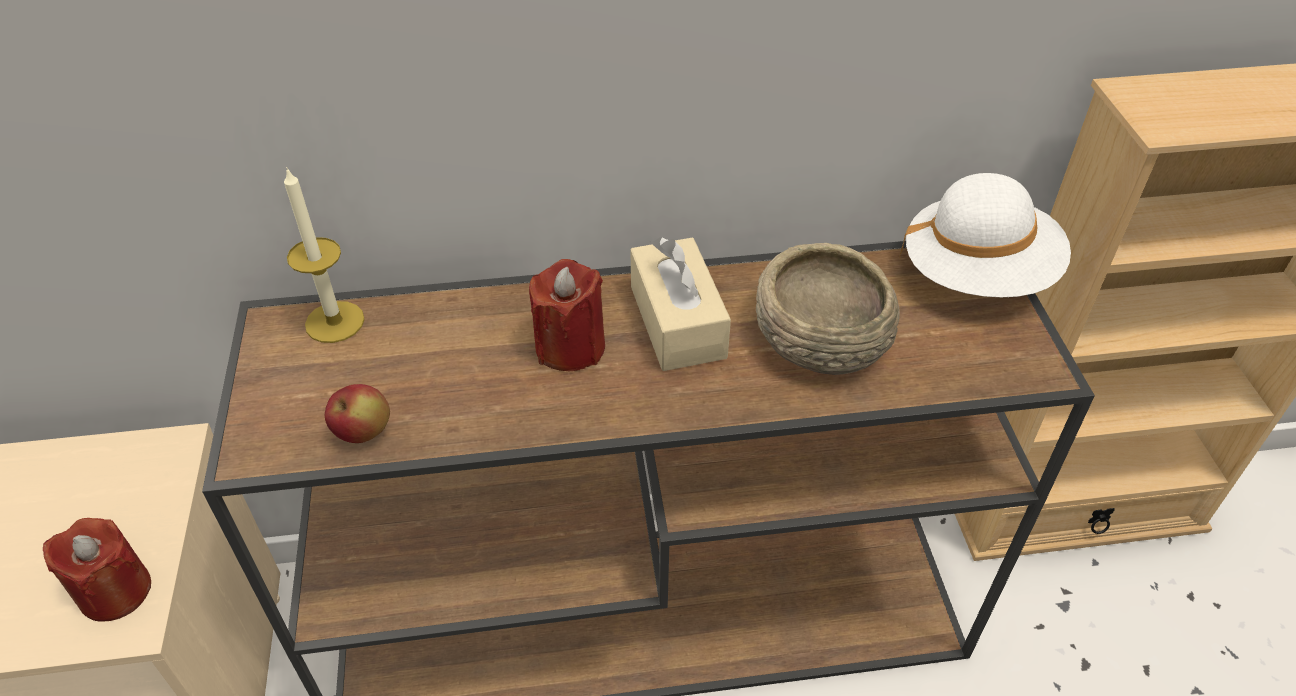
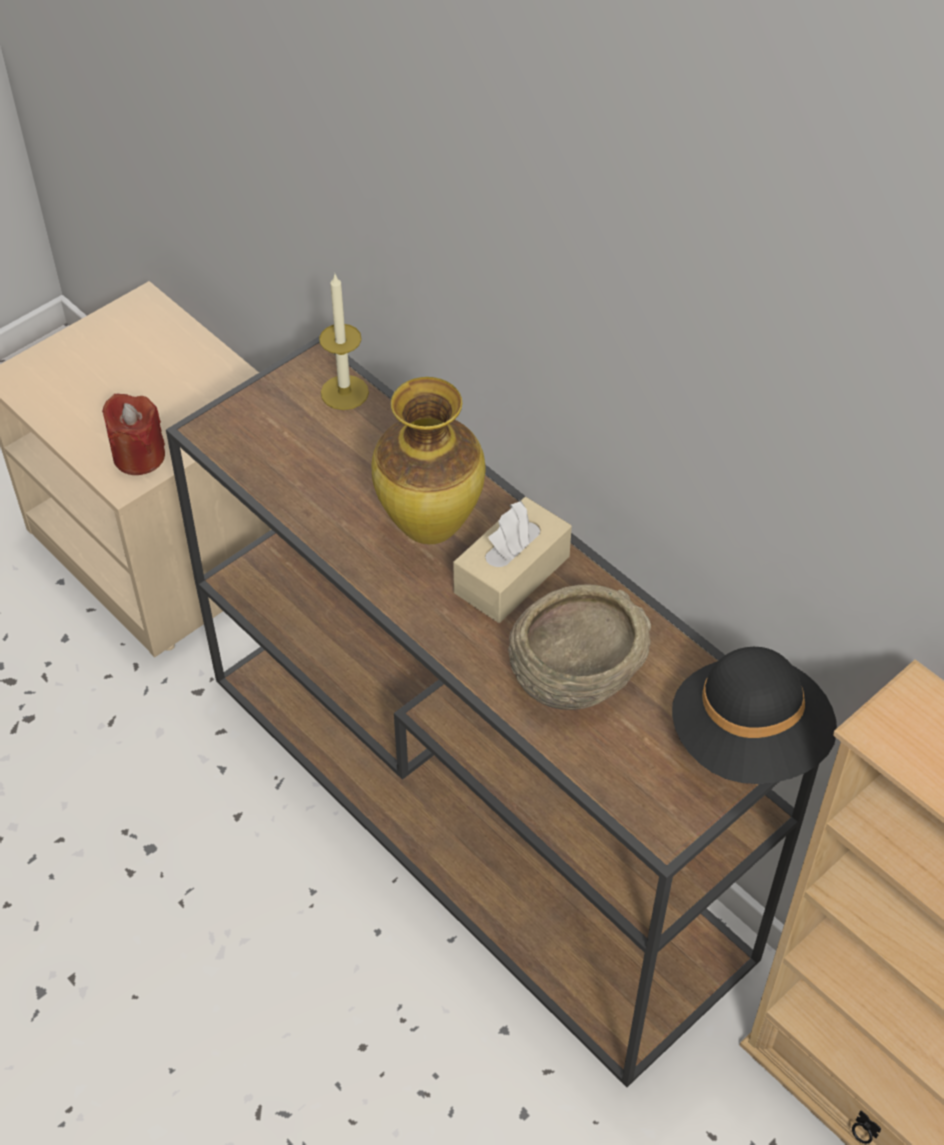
camera: 55 degrees right, 5 degrees up
(363, 432) = (267, 471): apple -> none
(570, 347) = (432, 528): red candle -> vase
(977, 274) = (749, 741): white hat -> black hat

